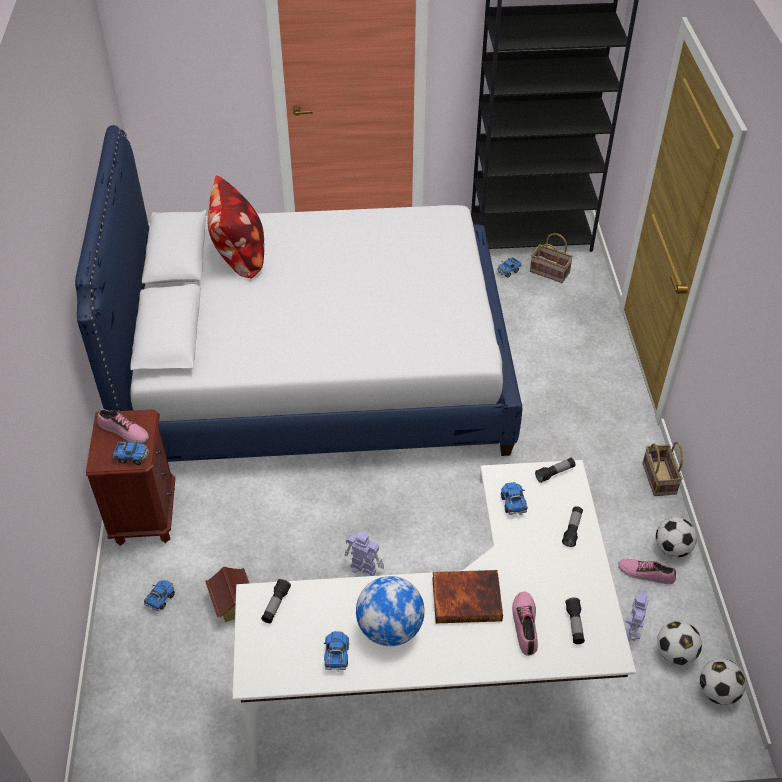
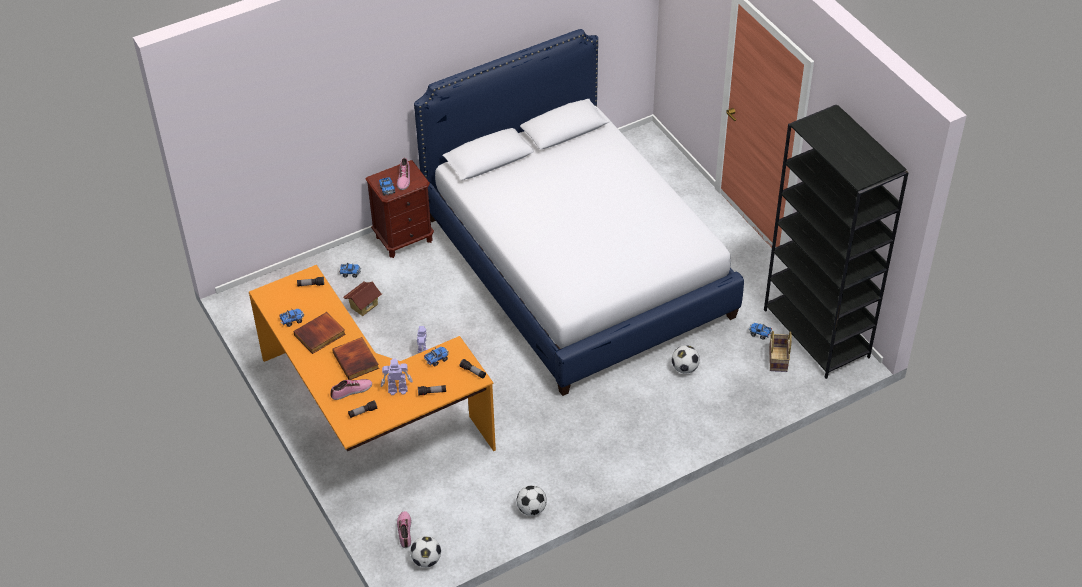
camera: 65 degrees right, 0 degrees up
(239, 257) = (582, 159): pillow -> none
(390, 628) = (320, 335): globe -> book
(450, 679) = (366, 423): white desk -> orange desk
(632, 629) = (451, 504): toy robot -> toy robot (397, 389)
(646, 573) = (501, 499): shoe -> shoe (405, 531)
(657, 477) = (593, 485): basket -> none
(675, 653) = (444, 531): football -> football (685, 368)

